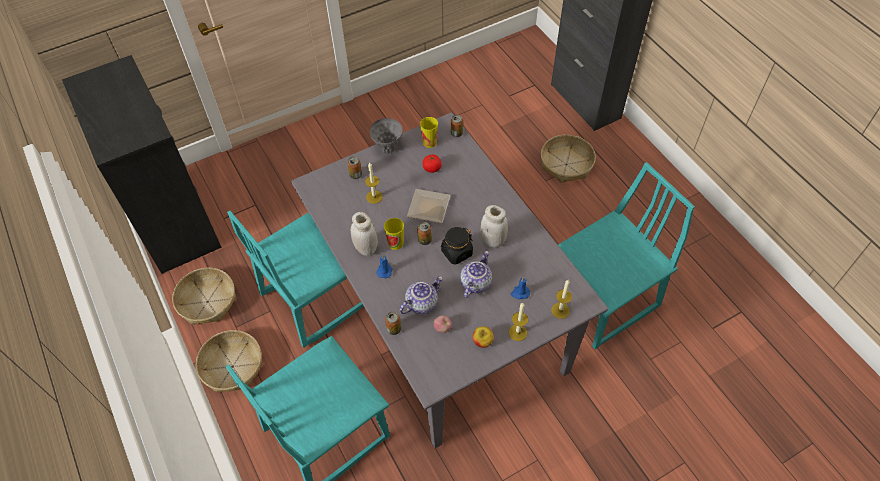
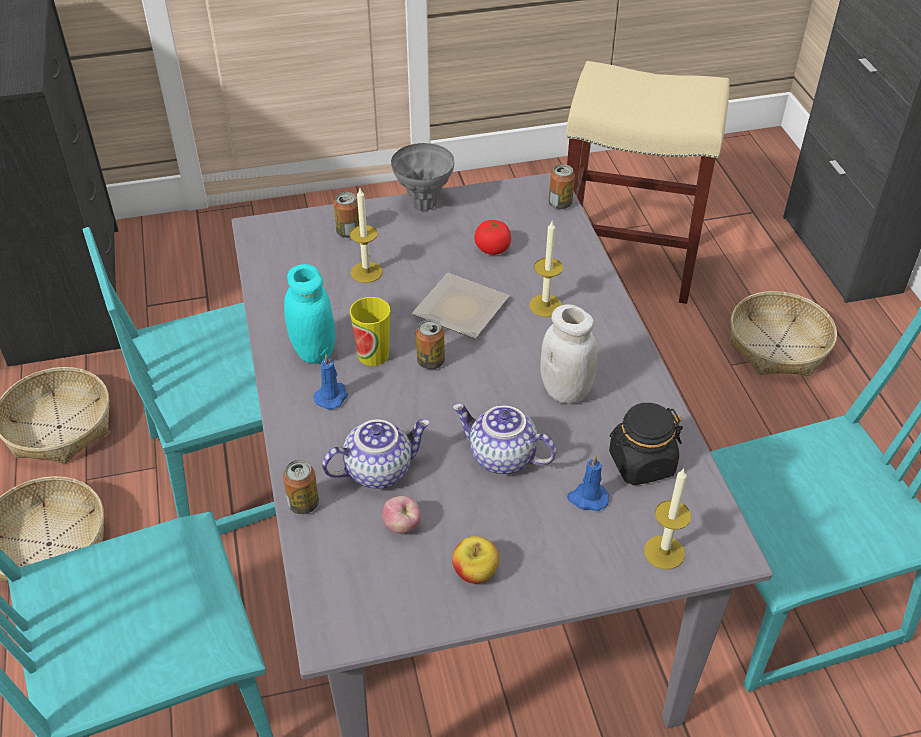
camera: 15 degrees right, 10 degrees down
(366, 248) = (313, 351): white jar -> turquoise jar
(429, 142) = (504, 208): cup -> none
(456, 253) = (484, 396): black jar -> black jar (641, 463)
(475, 283) = (501, 458): teapot -> teapot turned 105 degrees counterclockwise
(478, 131) = (629, 262): none -> beige stool
(518, 332) = (556, 573): candle -> candle (545, 305)

